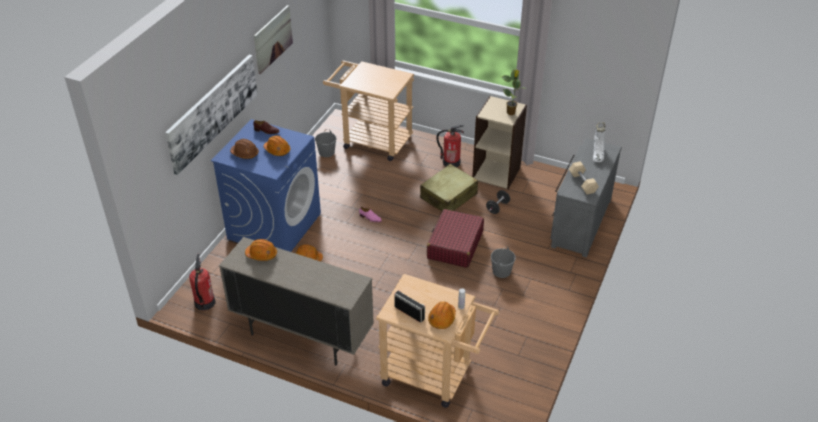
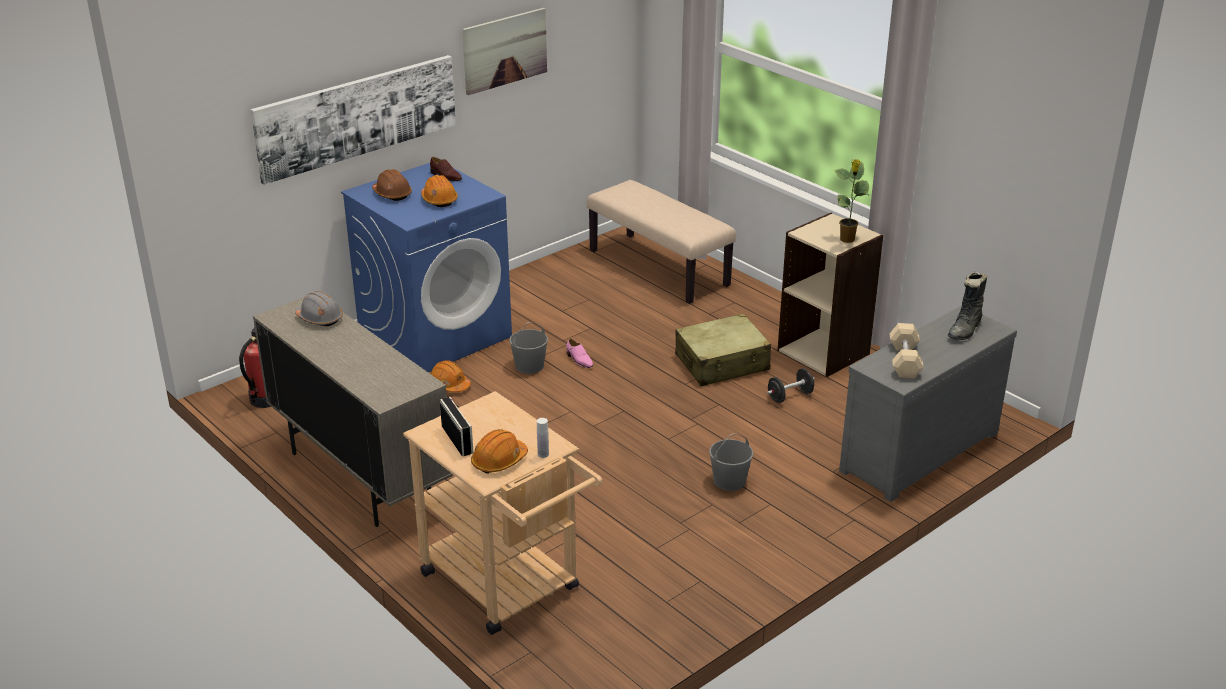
camera: 25 degrees right, 10 degrees down
(262, 254) = (320, 318): orange hard hat -> grey hard hat
(326, 152) = (582, 267): grey bucket -> grey bucket (529, 365)
(371, 140) = (659, 268): beige cart -> beige bench
(451, 162) = (760, 322): fire extinguisher -> none
(455, 245) = (681, 427): red suitcase -> none
(598, 154) = (965, 330): white boot -> black boot

